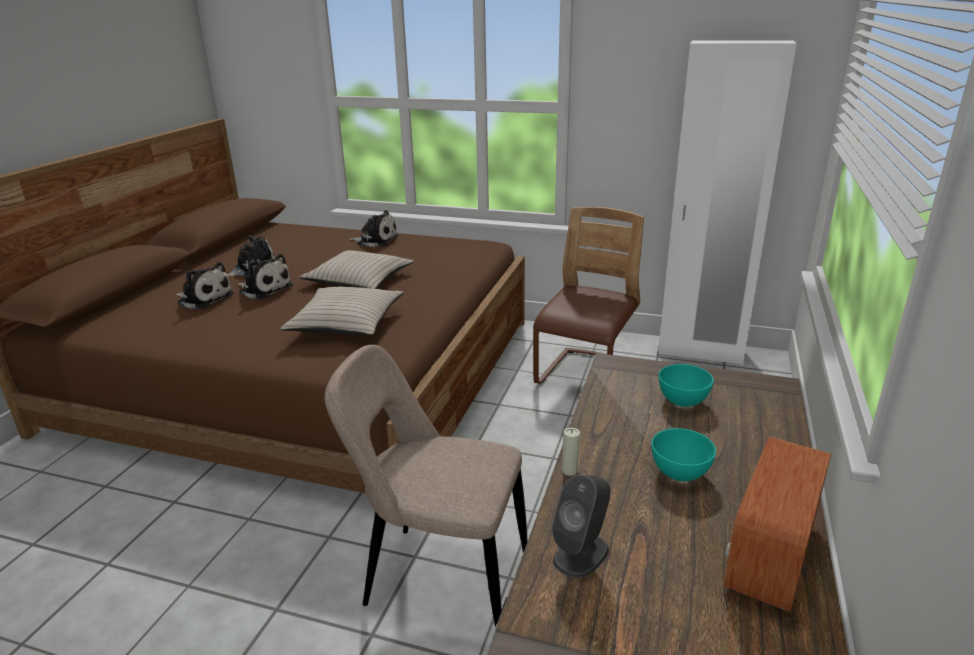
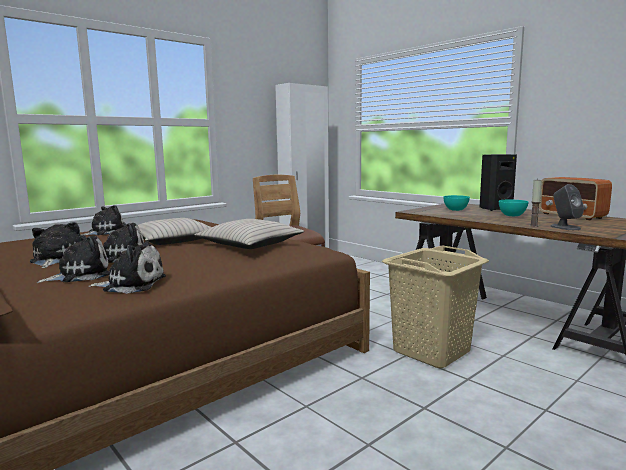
camera: 60 degrees left, 15 degrees down
(179, 328) = (131, 284): none -> plush toy
(440, 577) = (430, 351): beige chair -> beige laundry basket
(755, 441) = (495, 209): none -> black speaker

